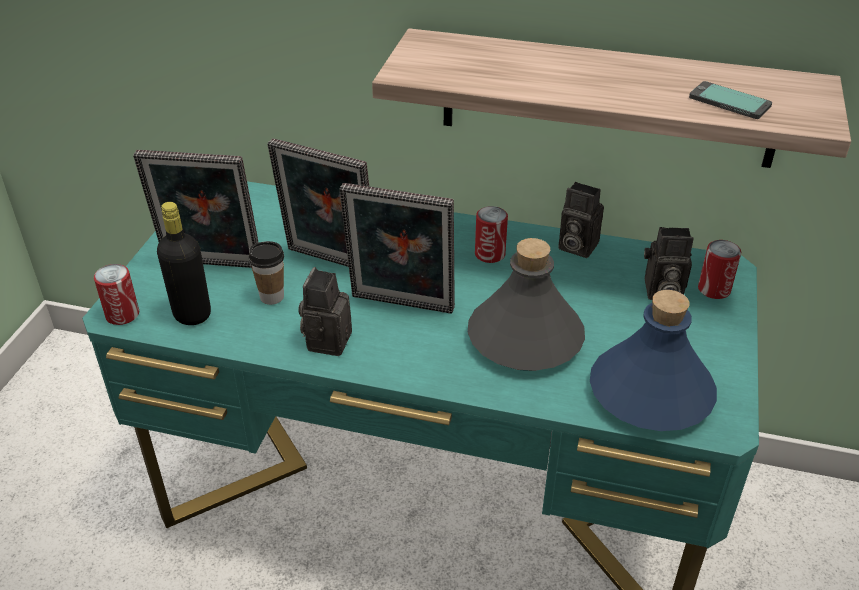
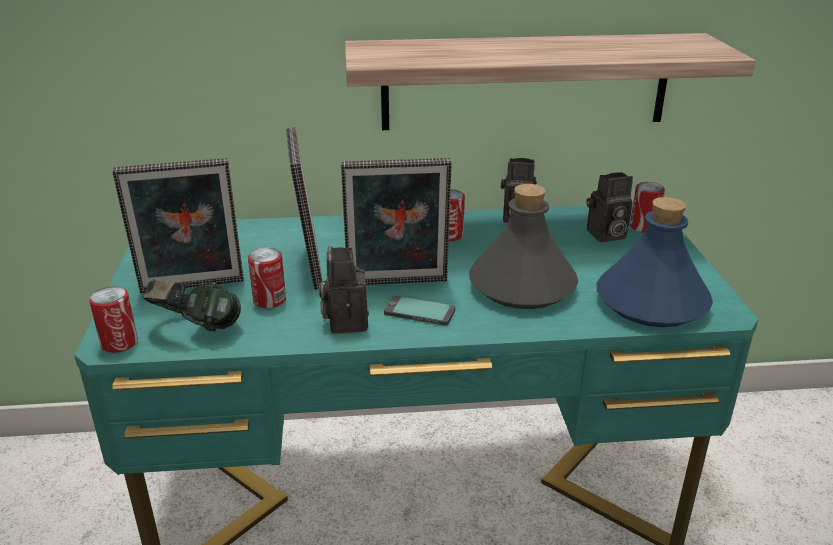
camera: 20 degrees left, 10 degrees down
(192, 314) = (196, 328): black bottle -> headphones
(272, 297) = (269, 300): cup -> can
(329, 263) = (309, 265): picture frame -> picture frame turned 75 degrees clockwise
(729, 102) = (647, 51): phone -> phone (419, 312)

